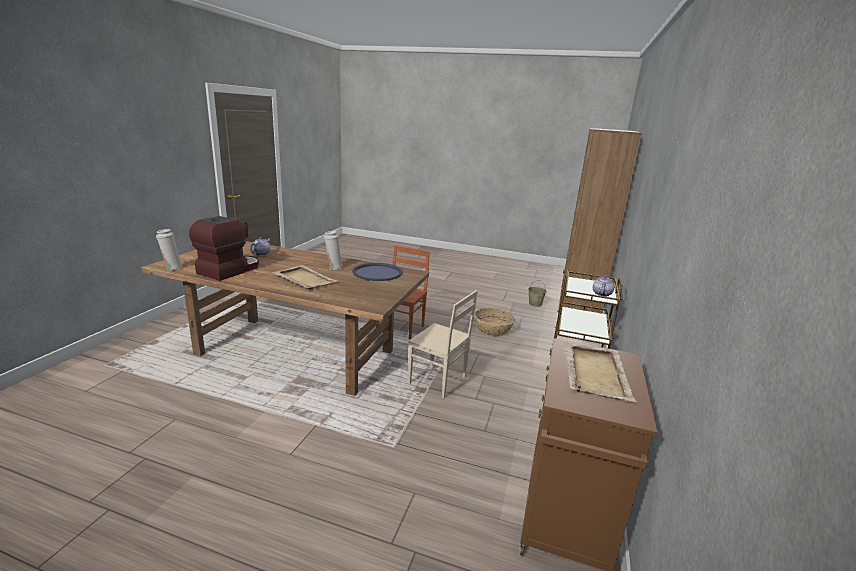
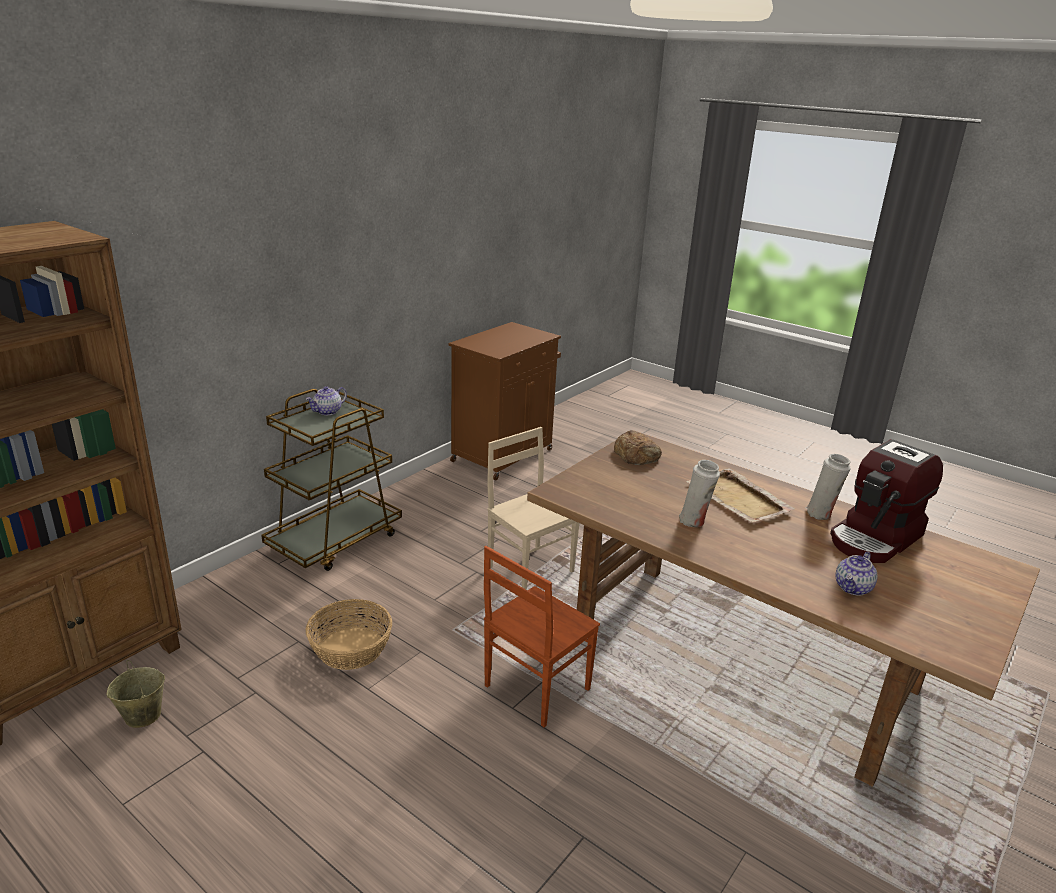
camera: 160 degrees left, 5 degrees up
(172, 268) = (980, 556): white vase -> white vase (821, 514)
(374, 296) = (637, 454): none -> bread
(377, 272) = (620, 498): blue tray -> none
(595, 372) = (503, 340): beige tray -> none

